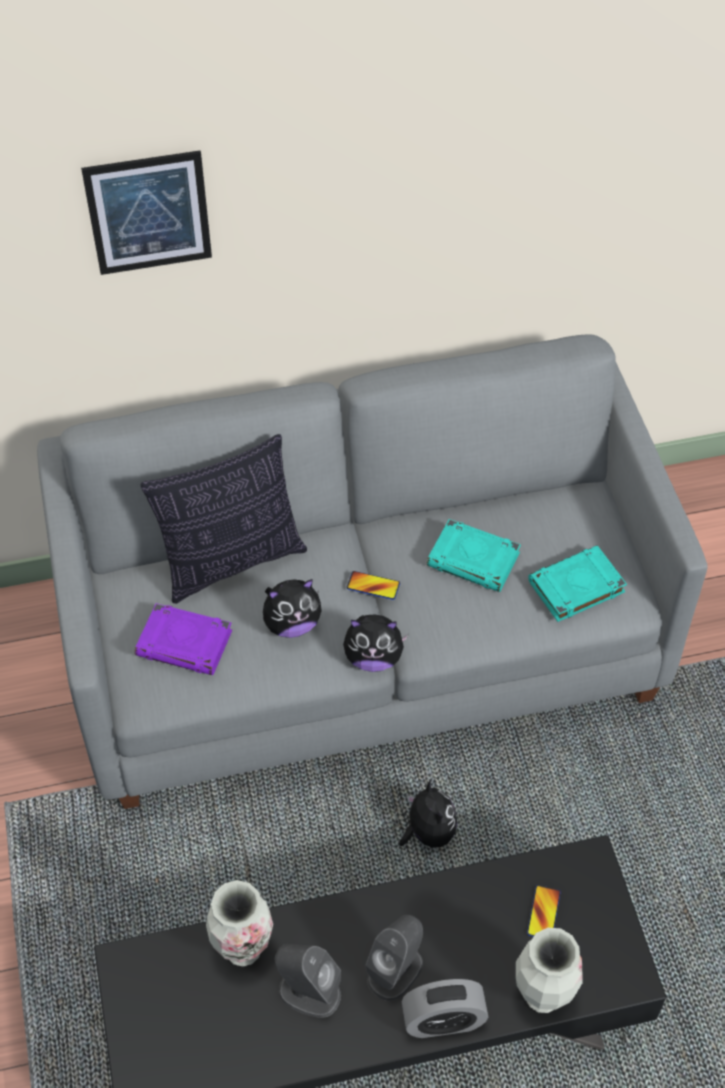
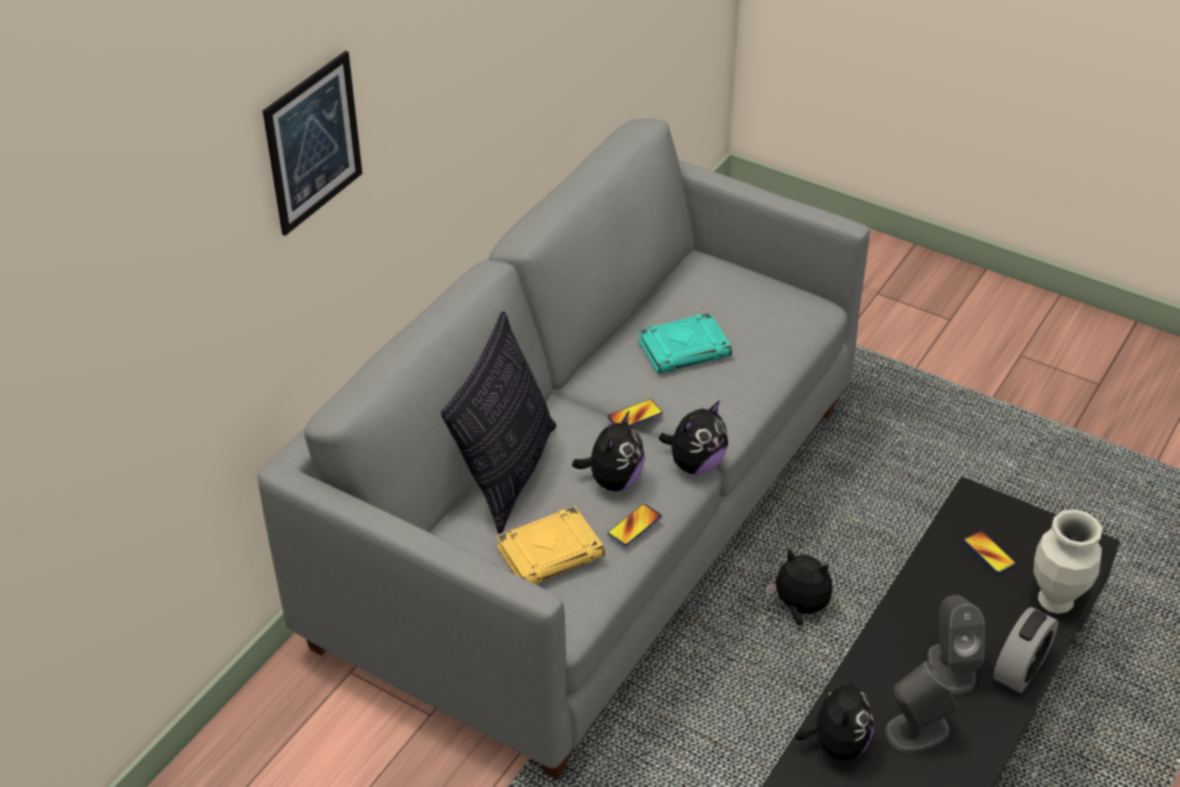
camera: 45 degrees left, 10 degrees down
(185, 643) = (551, 552): purple book -> yellow book
(243, 949) = (836, 744): vase -> plush toy
(263, 670) = (634, 525): none -> phone
(575, 587) = (775, 319): turquoise book -> none

